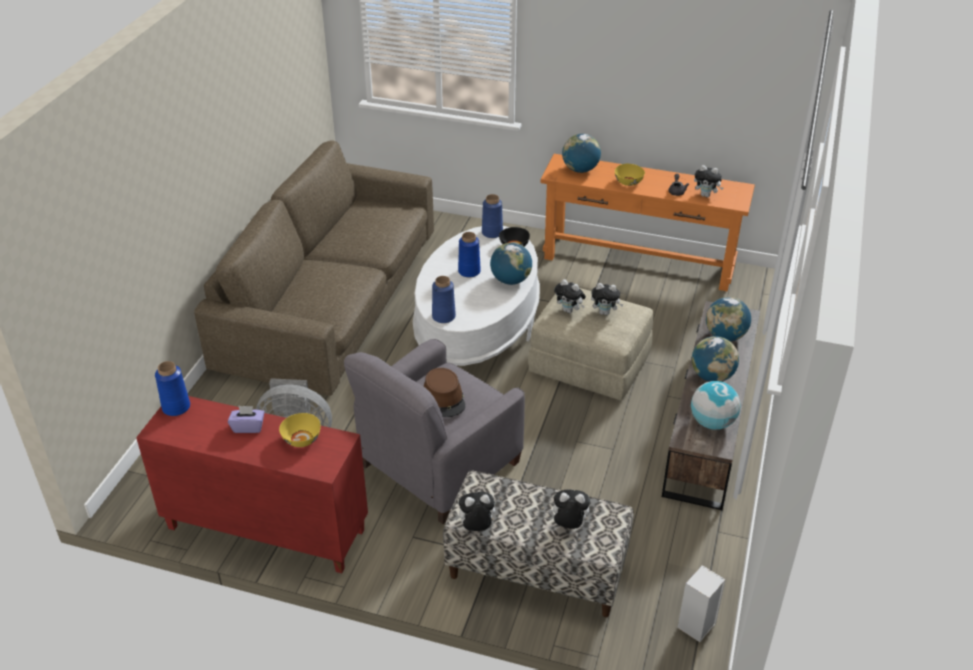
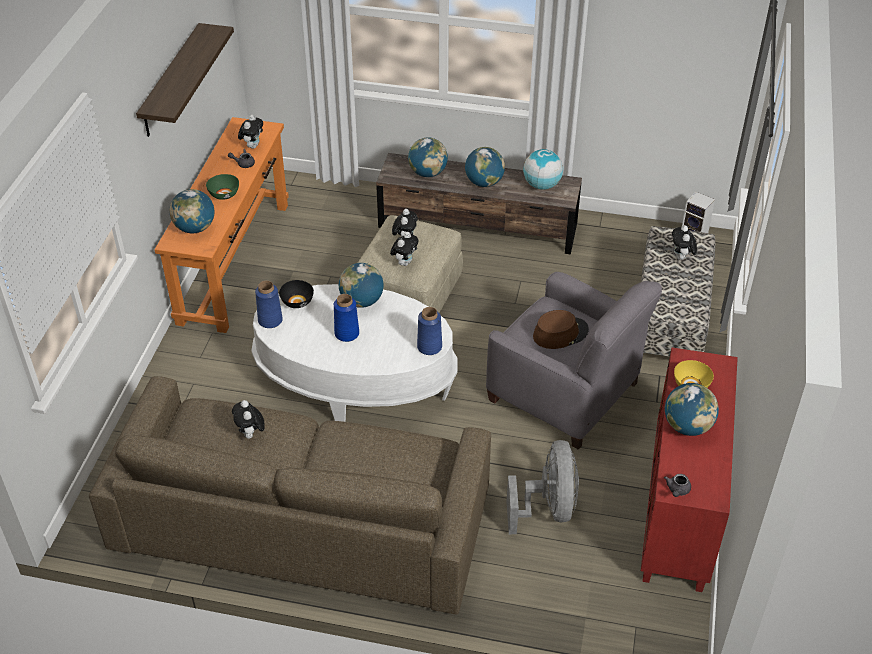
camera: 95 degrees left, 5 degrees up
(176, 407) = (677, 490): blue vase -> grey teapot
(248, 427) = (687, 426): purple tissue box -> globe
(476, 528) = (702, 308): plush toy -> plush toy (250, 434)
(628, 182) = (224, 194): yellow bowl -> green bowl
(656, 65) = (171, 81): none -> shelf

